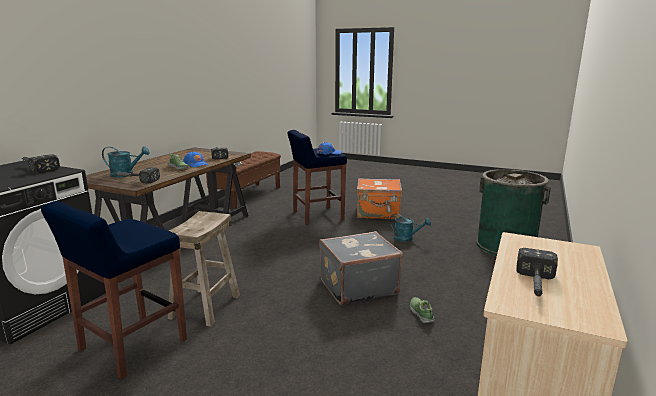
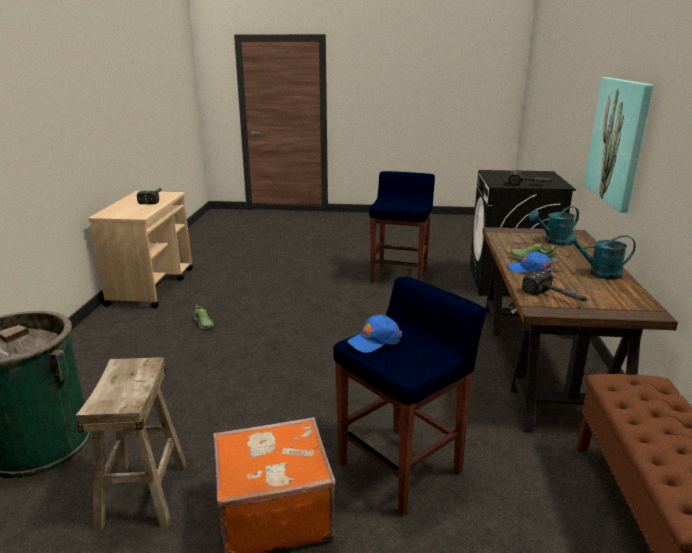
camera: 160 degrees right, 5 degrees up
(80, 90) = (618, 141): none -> picture
(135, 180) = (520, 236): hammer -> none
(206, 306) = (386, 300): beige stool -> beige stool (142, 494)
(357, 286) = (267, 337): grey suitcase -> none
(407, 239) = (209, 428): turquoise watering can -> turquoise watering can (598, 273)

